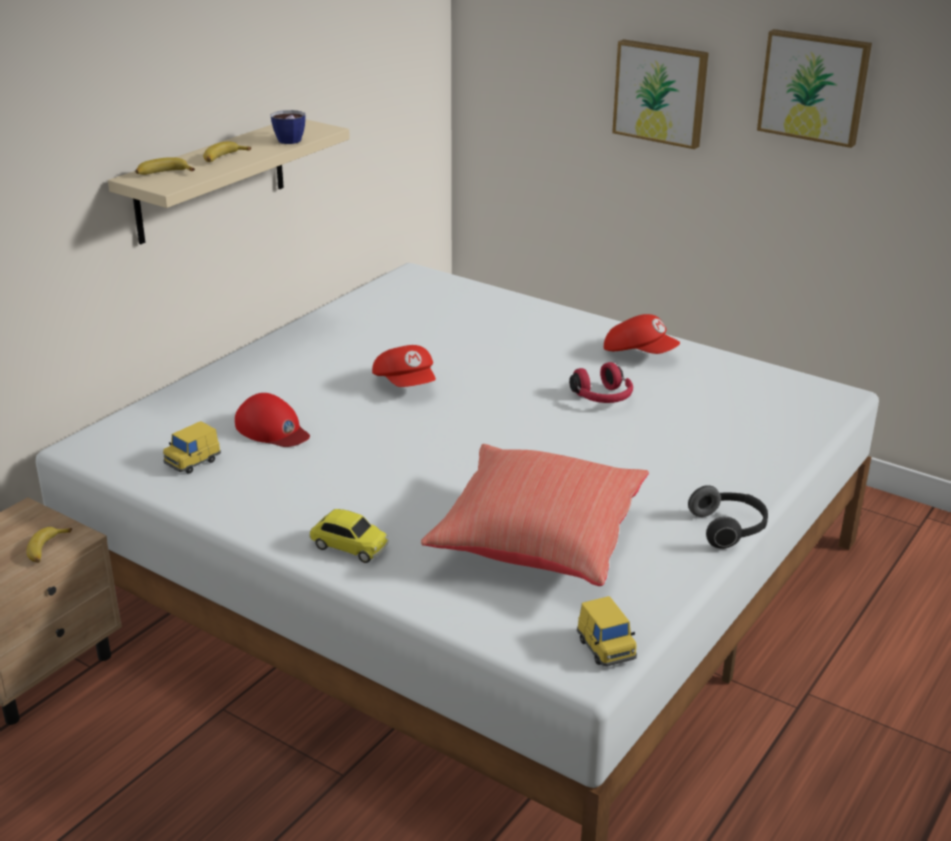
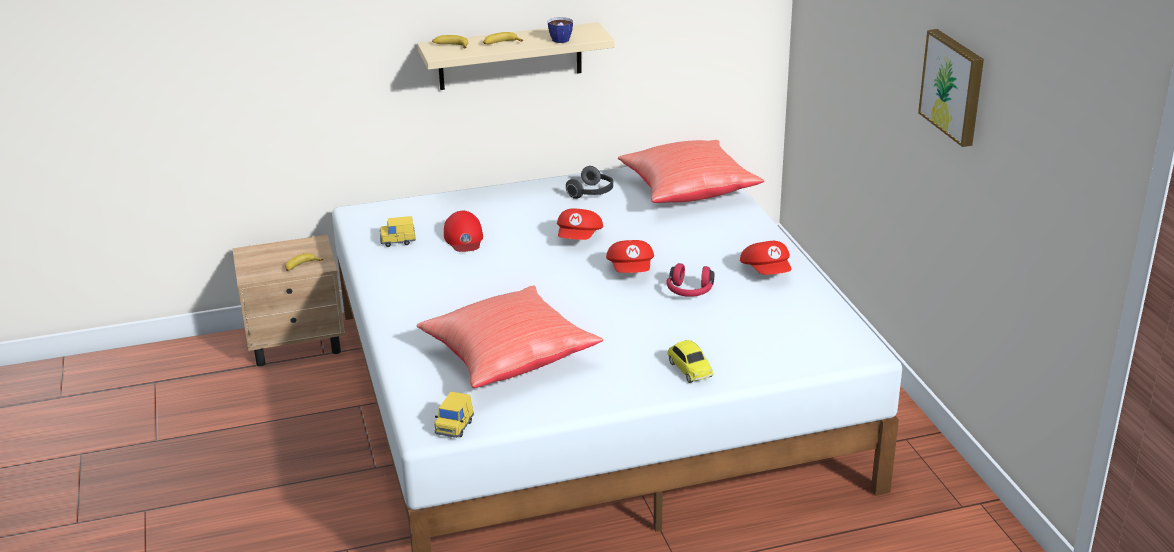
camera: 40 degrees right, 0 degrees up
(348, 546) = (408, 318): toy car -> toy car (689, 369)
(441, 302) = (687, 191): none -> red pillow
(513, 398) = (631, 270): none -> red cap
(661, 92) = (882, 62): picture -> none
(729, 529) = (631, 400): headphones -> headphones (592, 193)

